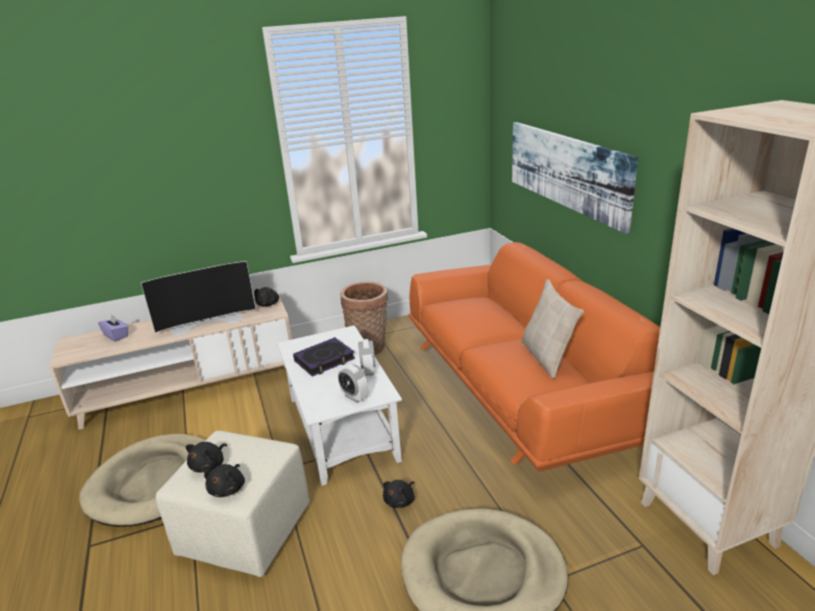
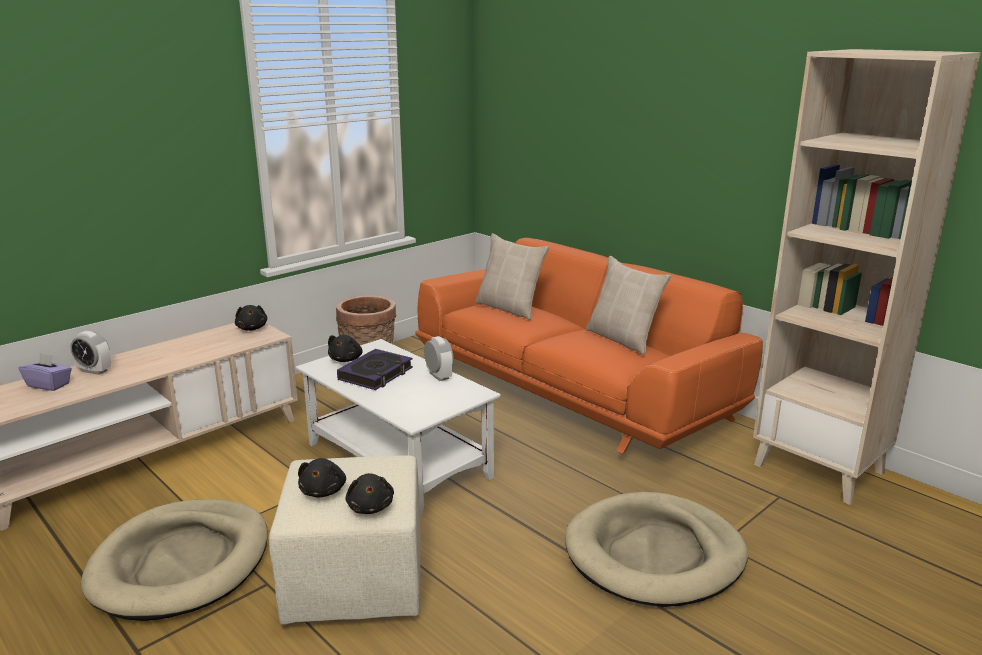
camera: 25 degrees left, 5 degrees down
(207, 322) = (181, 355): television -> none
(354, 397) = (446, 401): alarm clock -> alarm clock (94, 371)
(400, 501) = (520, 513): black plush toy -> black plush toy (346, 359)
(473, 309) = (510, 308): none -> beige pillow
(566, 171) = (595, 148): picture -> none

